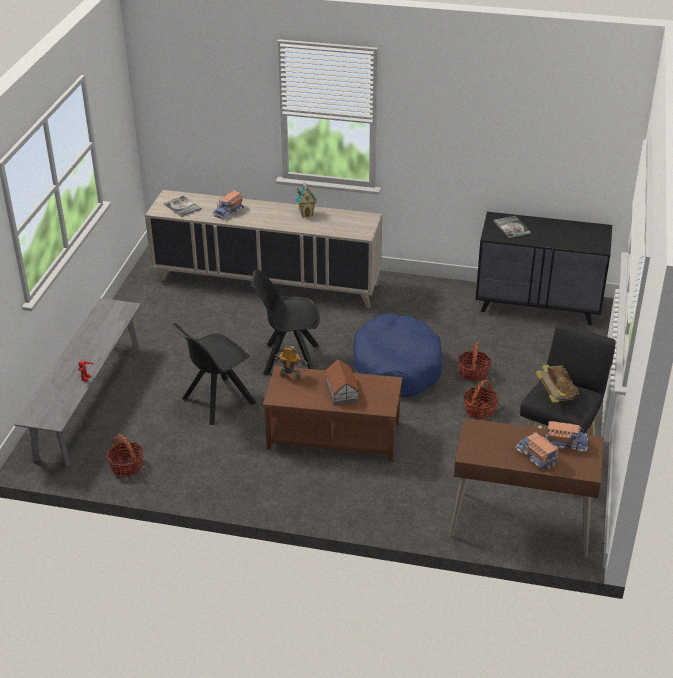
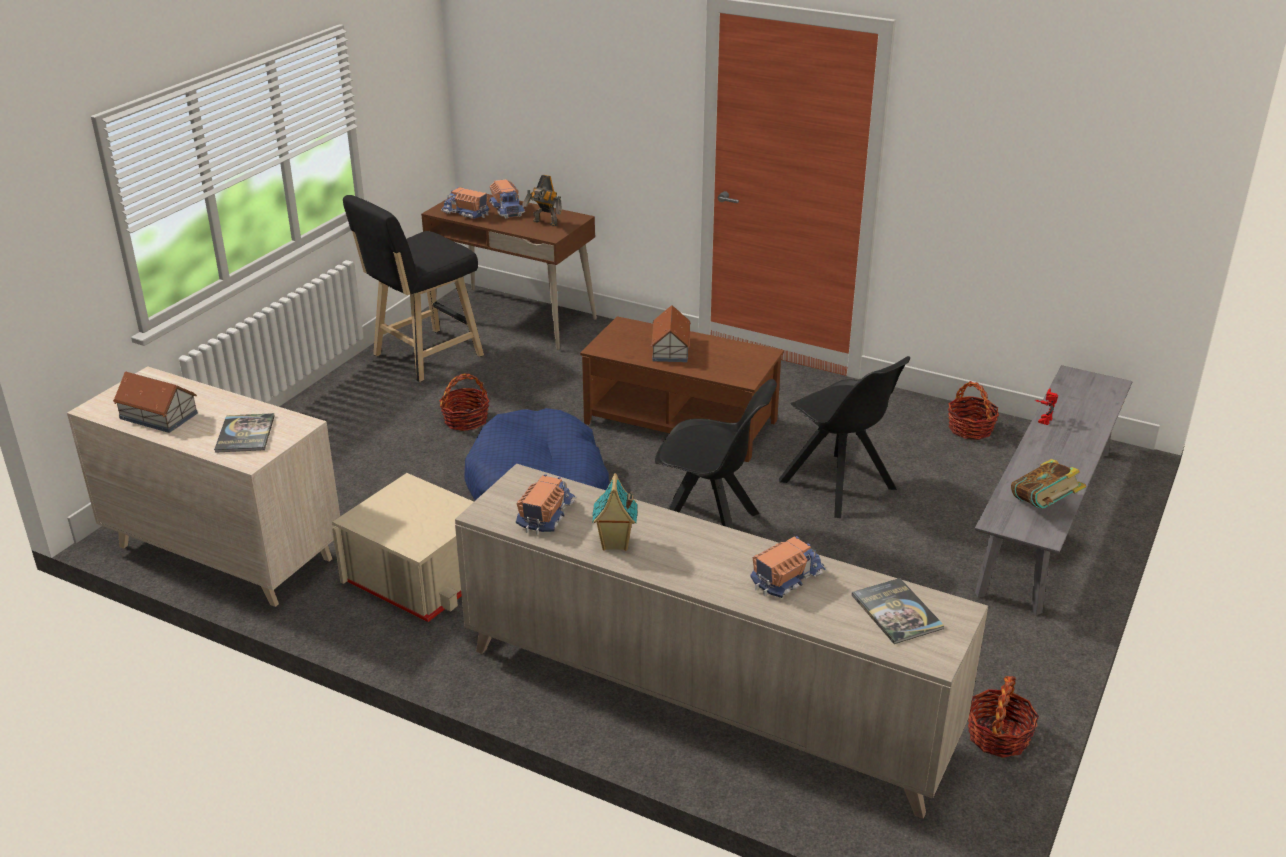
camera: 165 degrees left, 5 degrees down
(216, 402) = (839, 486): black chair -> black chair turned 75 degrees clockwise
(290, 375) = (735, 374): toy robot -> toy robot (544, 223)
(343, 220) = (545, 515): none -> toy truck
(428, 310) = (421, 576): none -> beige storage box
(473, 373) = (433, 465): basket -> basket (998, 736)
(538, 305) = (223, 552): black dresser -> beige dresser
(555, 395) = (431, 248): book -> book (1043, 506)
(565, 230) = (158, 415): none -> toy house

